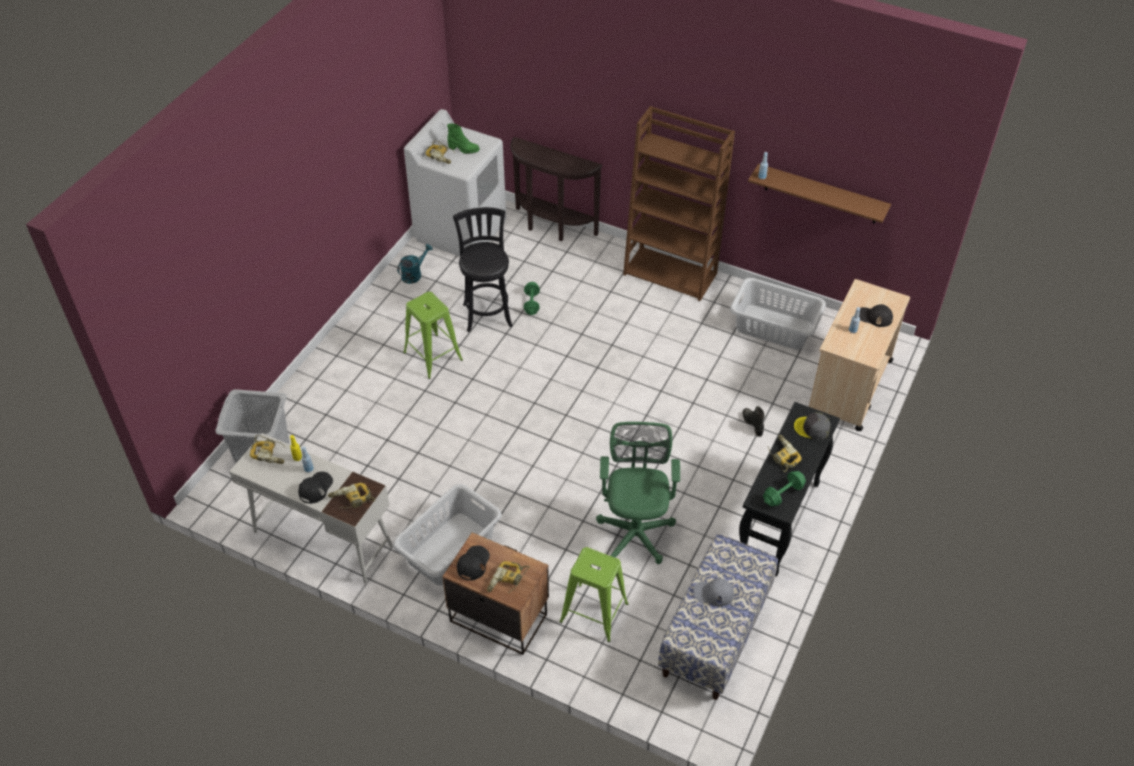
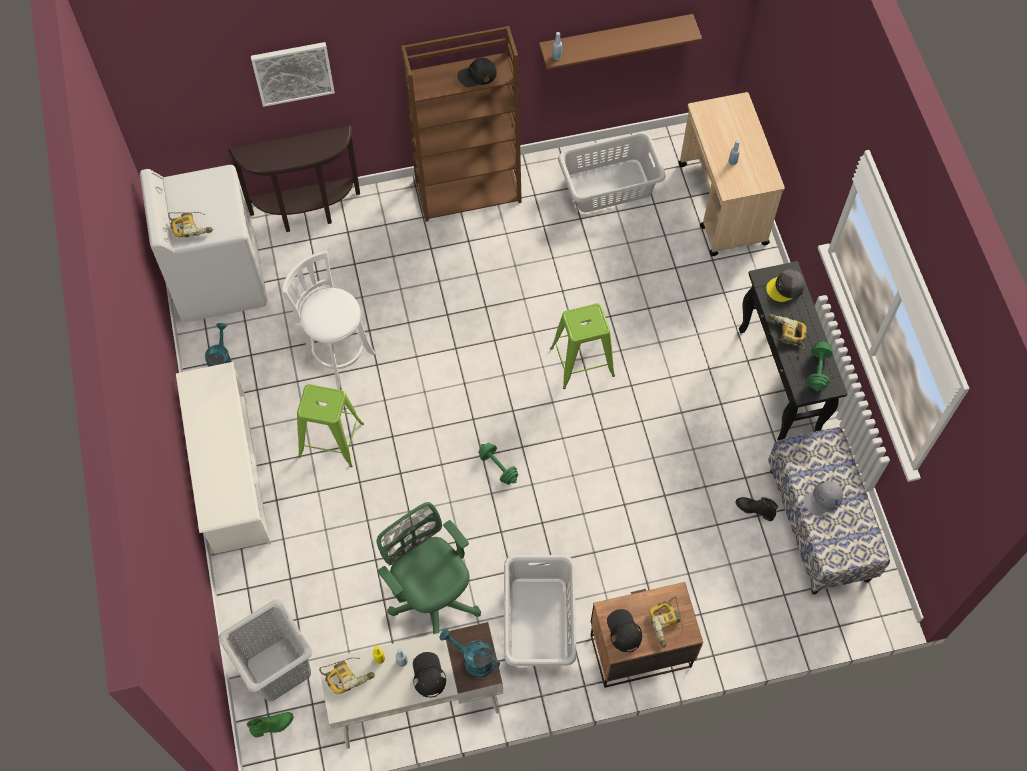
camera: 40 degrees left, 15 degrees up
(351, 500) = (473, 660): power drill -> turquoise watering can
(353, 336) = (230, 475): none -> white shoe rack
(463, 149) = (206, 203): green boot -> green boot (273, 726)
(487, 313) = (337, 355): black stool -> white stool
(531, 303) = (370, 314): green dumbbell -> green dumbbell (498, 467)
(570, 91) = (293, 72): none -> picture
(594, 613) = (712, 582): green stool -> green stool (582, 362)
(635, 531) = (675, 480): green office chair -> green office chair (432, 598)
(753, 424) = (677, 301): black boot -> black boot (754, 510)
(874, 317) = (738, 134): black cap -> black cap (477, 75)

